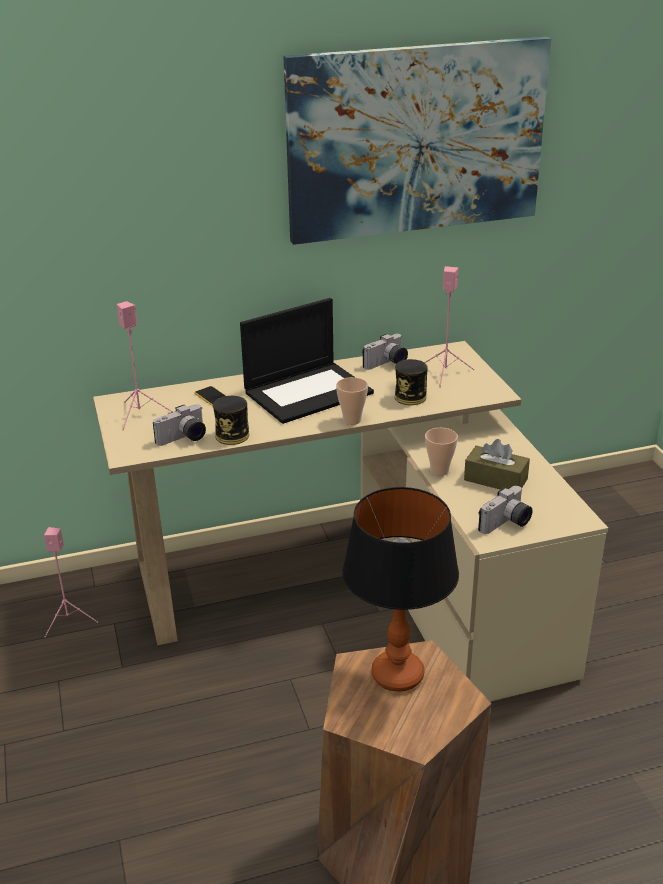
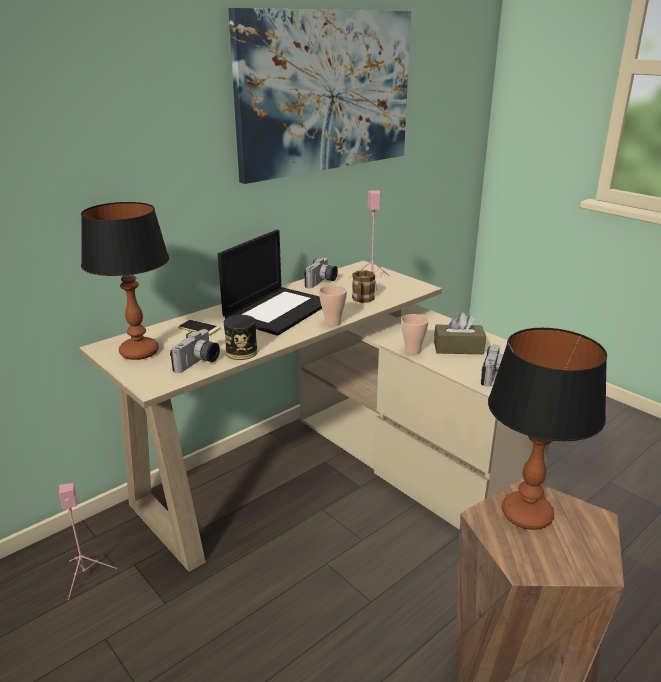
camera: 25 degrees left, 5 degrees down
(140, 414) = (139, 352): pink speaker -> table lamp
(410, 397) = (362, 300): can -> mug

